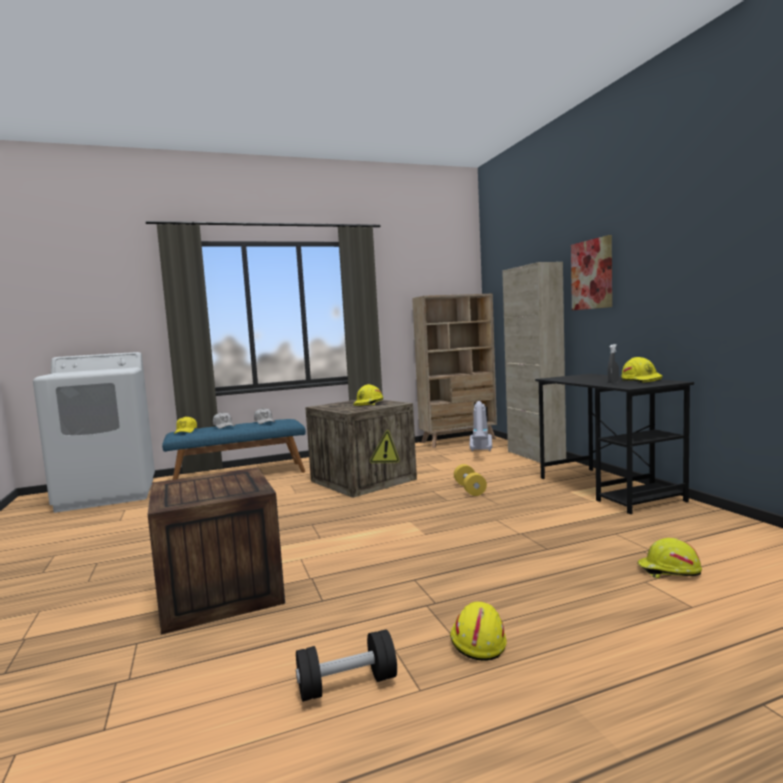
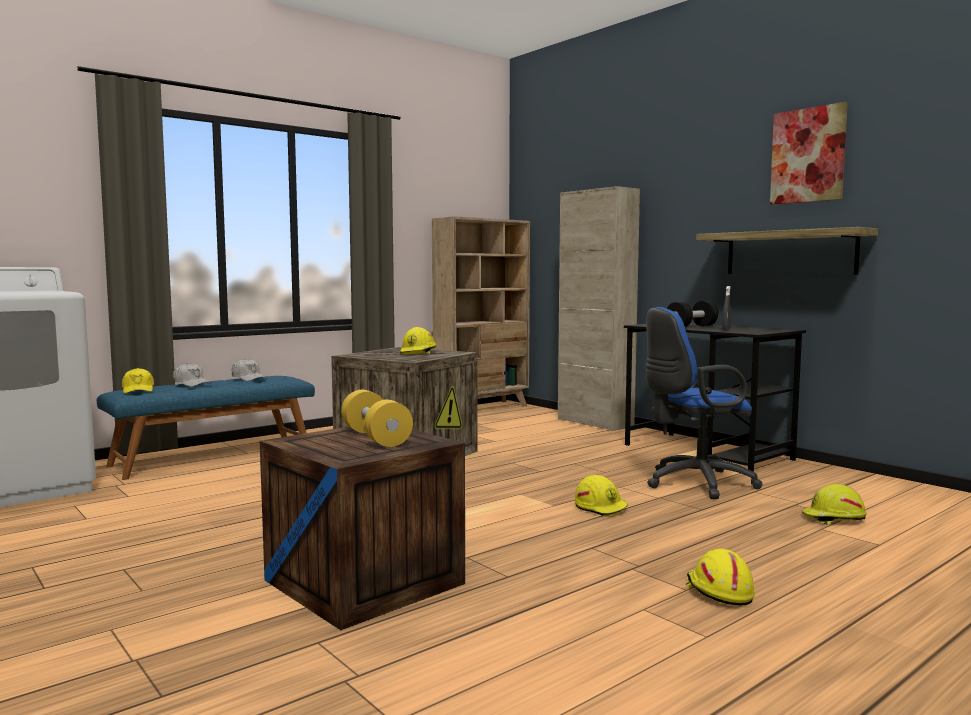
camera: 20 degrees left, 0 degrees up
(347, 685) = (628, 643): black dumbbell -> black dumbbell (691, 326)
(470, 489) = (555, 459): yellow dumbbell -> yellow dumbbell (376, 438)
(481, 451) = (524, 419): vacuum cleaner -> none
(565, 521) = (694, 483): none -> blue office chair
(592, 274) = (678, 206): picture -> picture (808, 155)
(641, 380) = (749, 327): yellow hard hat -> yellow hard hat (601, 507)
(680, 310) = (790, 253): none -> shelf

